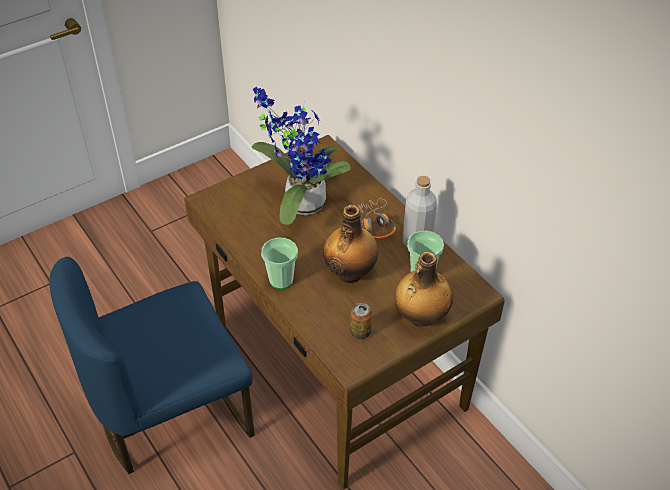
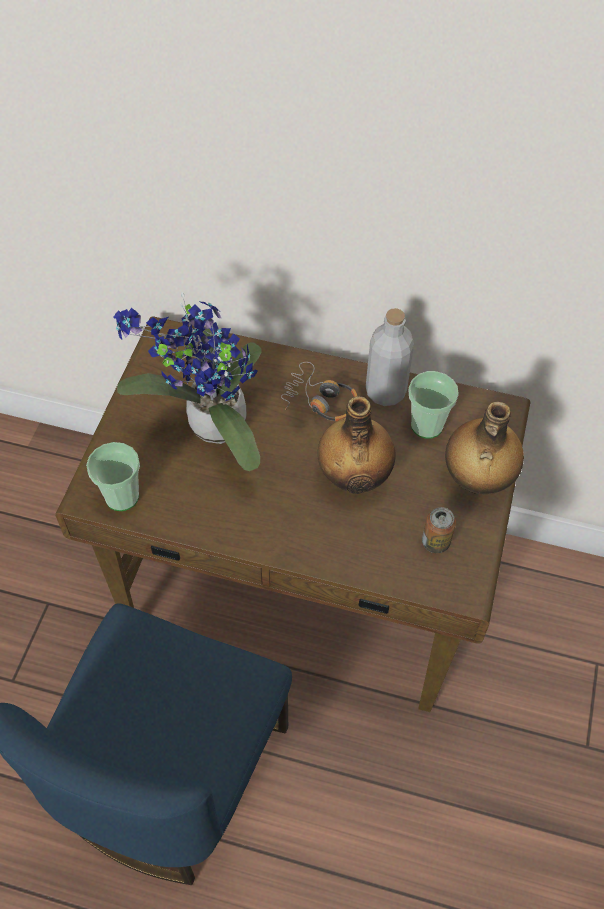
camera: 40 degrees left, 10 degrees up
(281, 280) = (288, 541): cup -> cup (122, 496)

